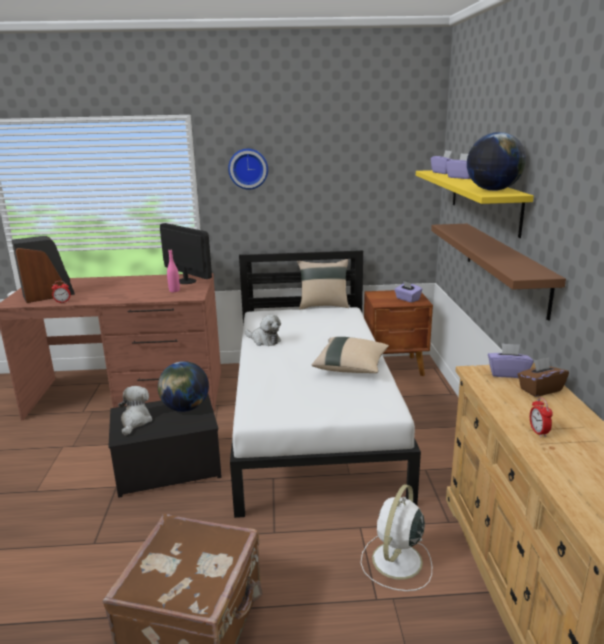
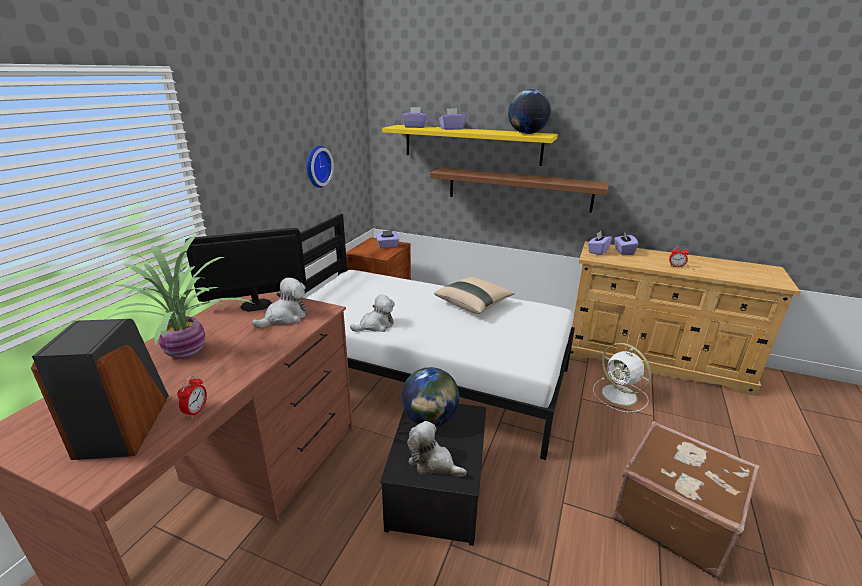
camera: 65 degrees left, 5 degrees up
(118, 285) = (188, 352): none -> potted plant
(174, 291) = (285, 317): pink bottle -> plush toy
(248, 168) = (243, 142): wall clock -> wall clock (316, 166)
(323, 305) = (327, 280): beige pillow -> none
(540, 389) = (623, 251): brown tissue box -> purple tissue box

